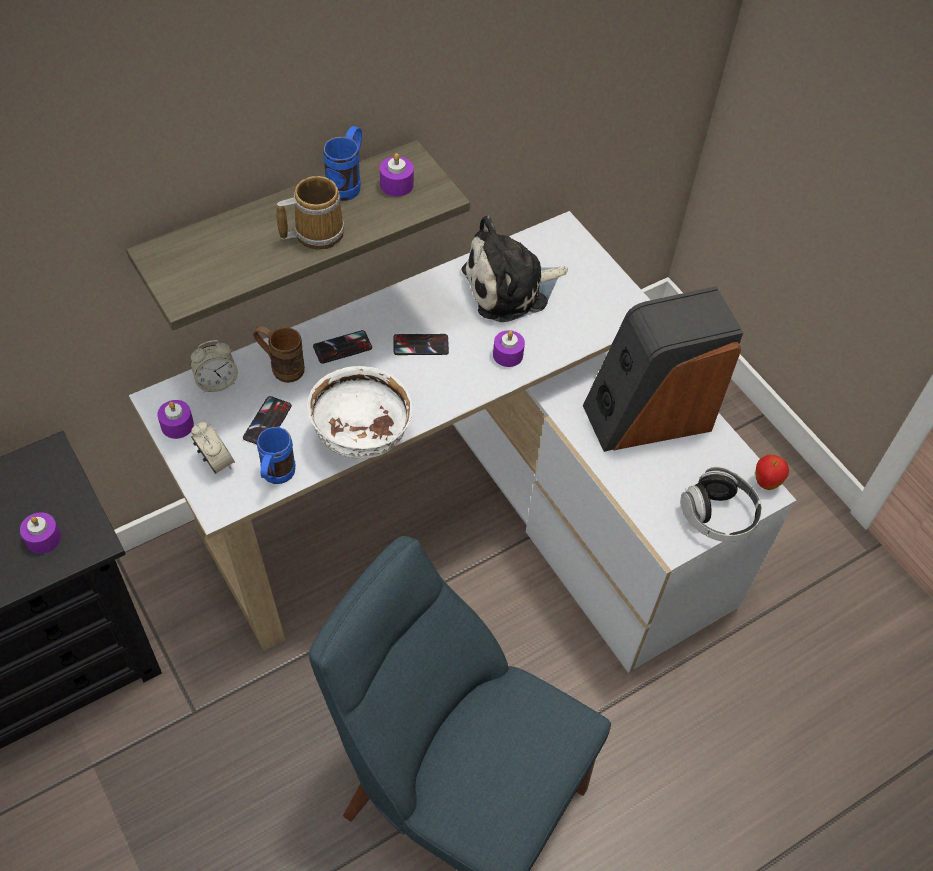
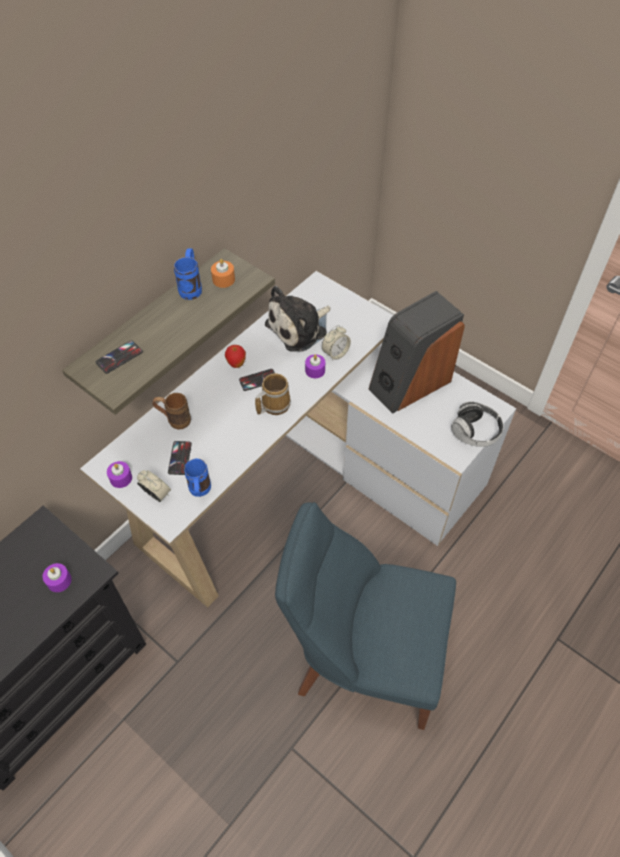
camera: 15 degrees left, 0 degrees up
(216, 382) = (136, 442): alarm clock -> alarm clock (335, 353)
(315, 232) = (184, 324): mug -> mug (273, 404)
(342, 347) = (209, 396): phone -> phone (119, 357)
(361, 439) = (245, 450): white bowl -> none
(396, 184) = (223, 279): purple candle -> orange candle
(765, 483) = (495, 403): apple -> apple (236, 364)

